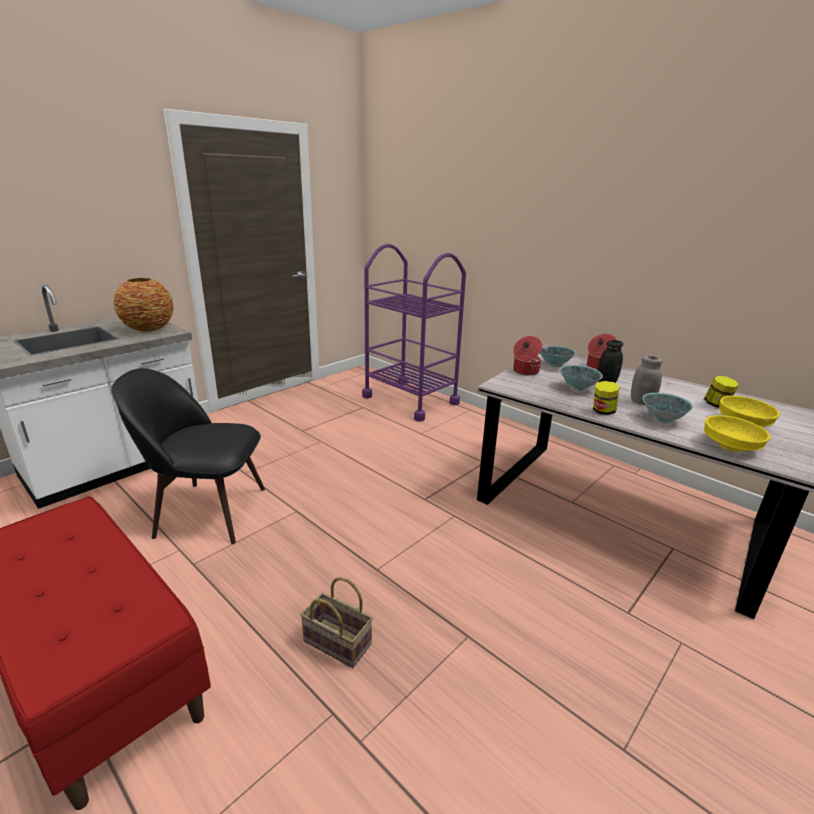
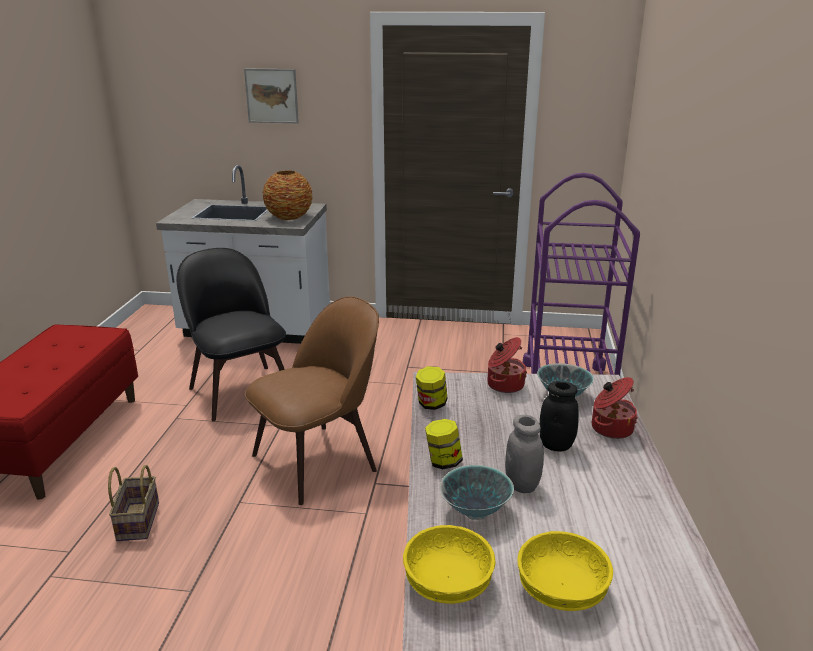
camera: 55 degrees right, 0 degrees up
(61, 199) = (272, 96): none -> picture
(369, 511) = (318, 460): none -> brown chair
(577, 388) = (501, 429): bowl -> none
(716, 405) = (613, 555): jar -> jar (431, 404)

